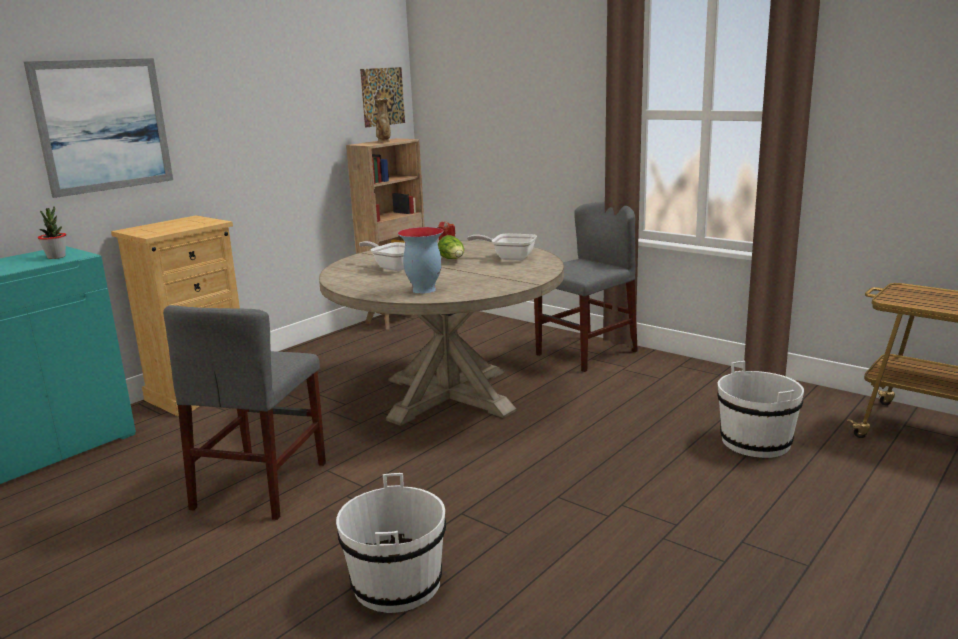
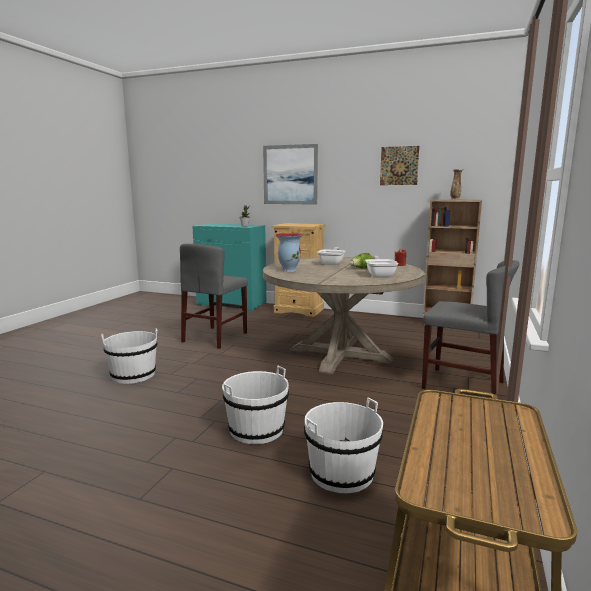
camera: 70 degrees right, 5 degrees down
(261, 485) = (215, 337): grey chair -> grey chair turned 60 degrees counterclockwise
(383, 96) = (479, 169): picture -> picture (399, 165)
(656, 477) = (257, 430): none -> white bucket

